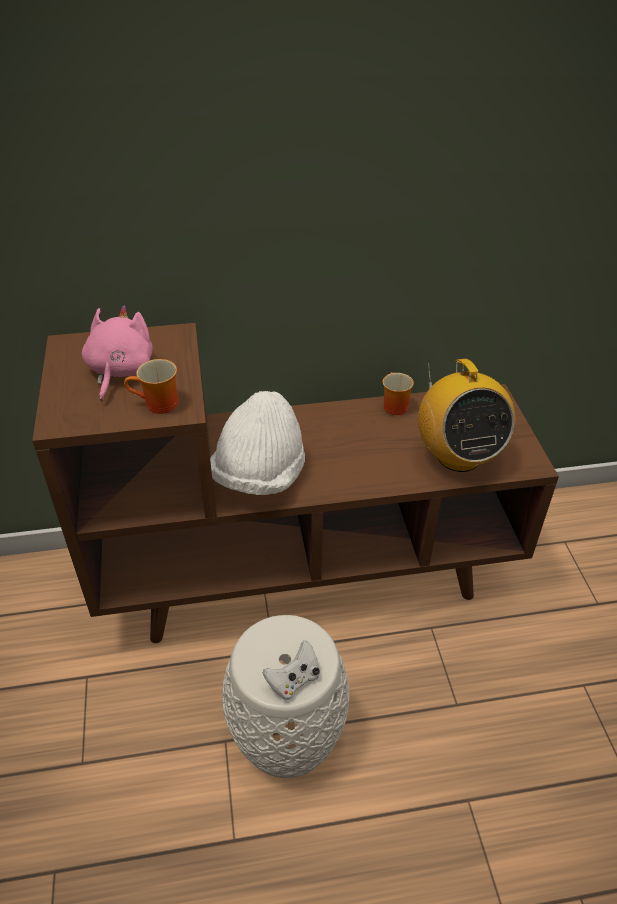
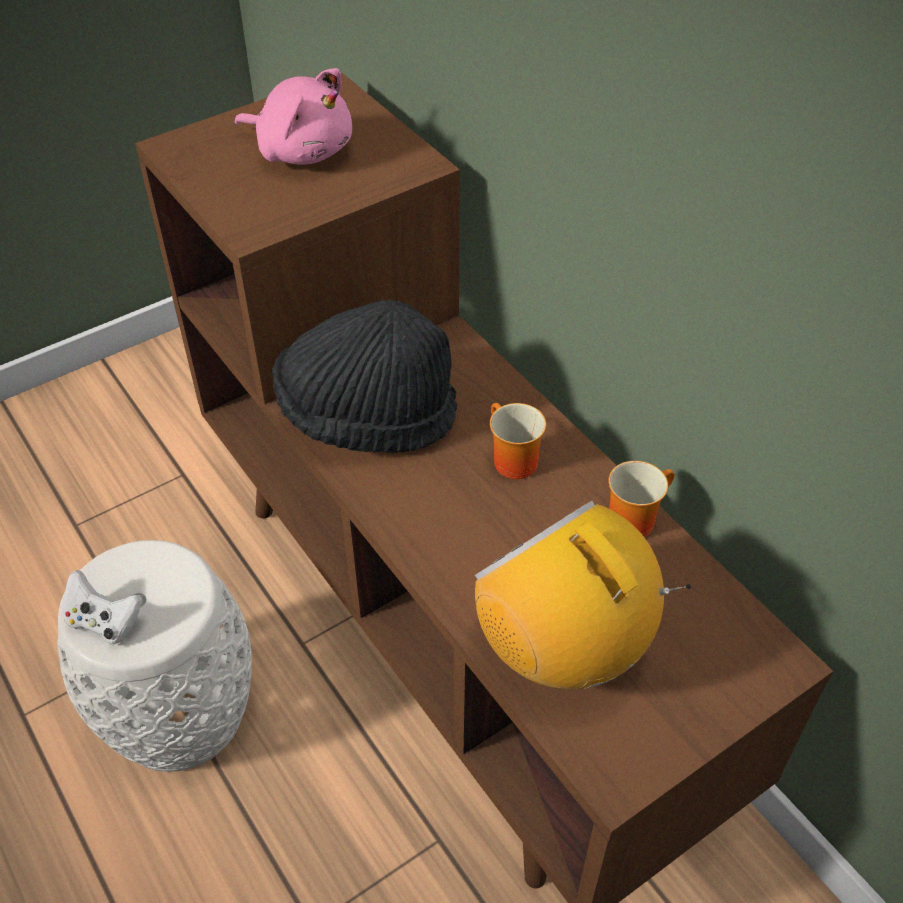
camera: 65 degrees right, 5 degrees up
(119, 372) = (301, 151): pink plush toy -> pink plush toy turned 45 degrees clockwise
(158, 405) = (250, 206): mug -> mug (509, 460)
(259, 475) = (367, 416): white hat -> black hat
(458, 456) = (562, 648): radio -> radio turned 90 degrees clockwise

